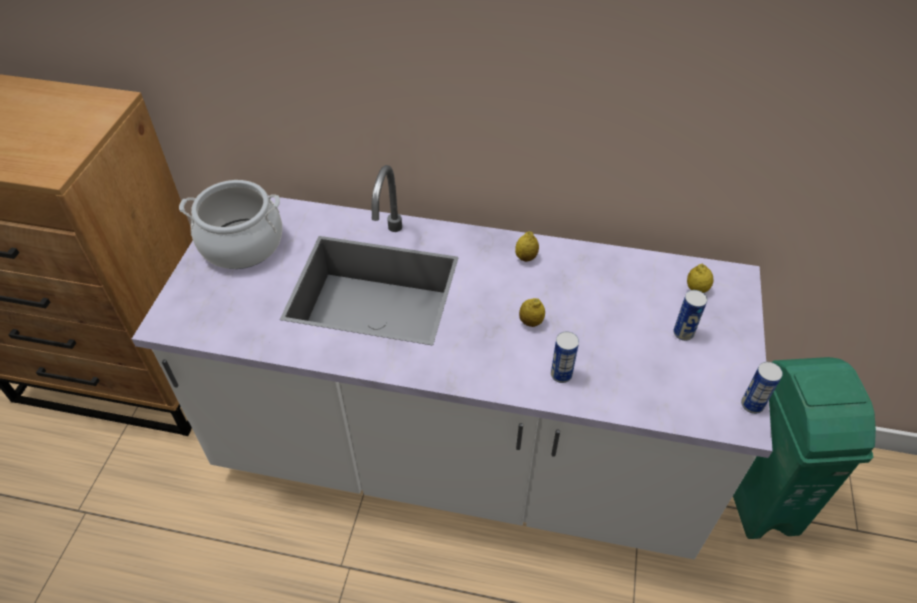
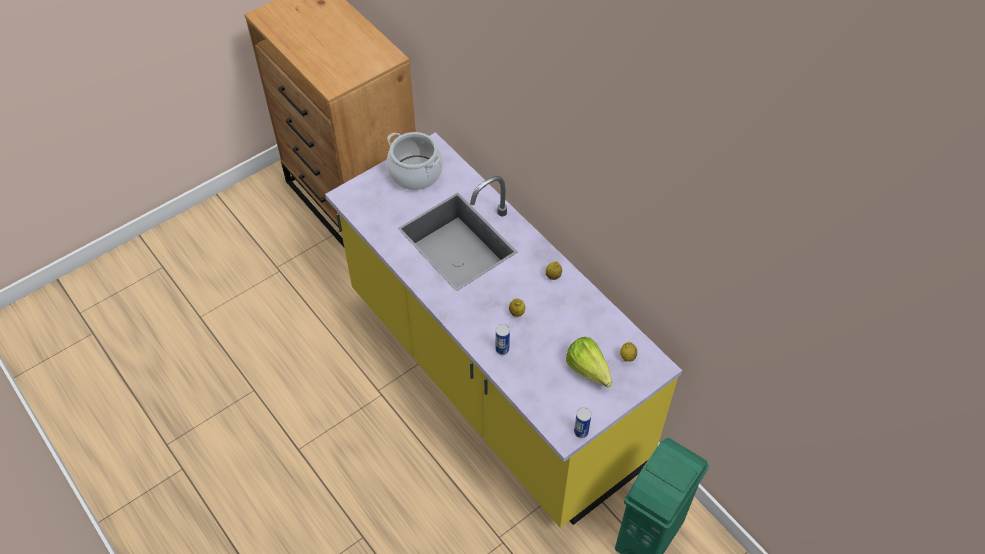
camera: 40 degrees right, 5 degrees up
(458, 455) = (492, 378): white counter -> yellow counter
(683, 333) = (590, 374): can -> lettuce

